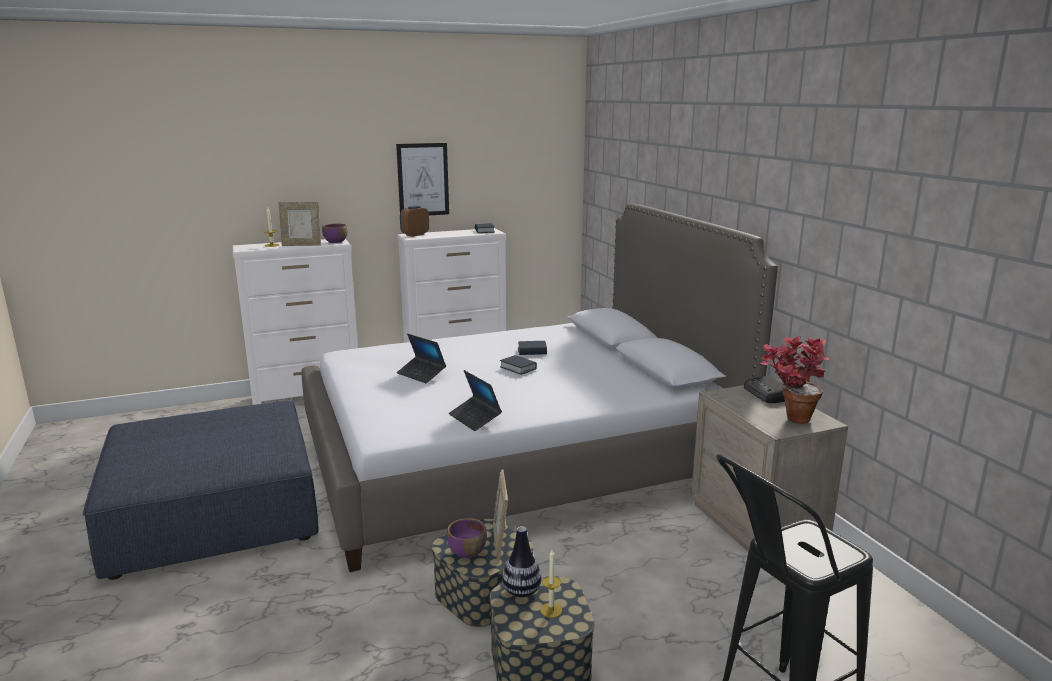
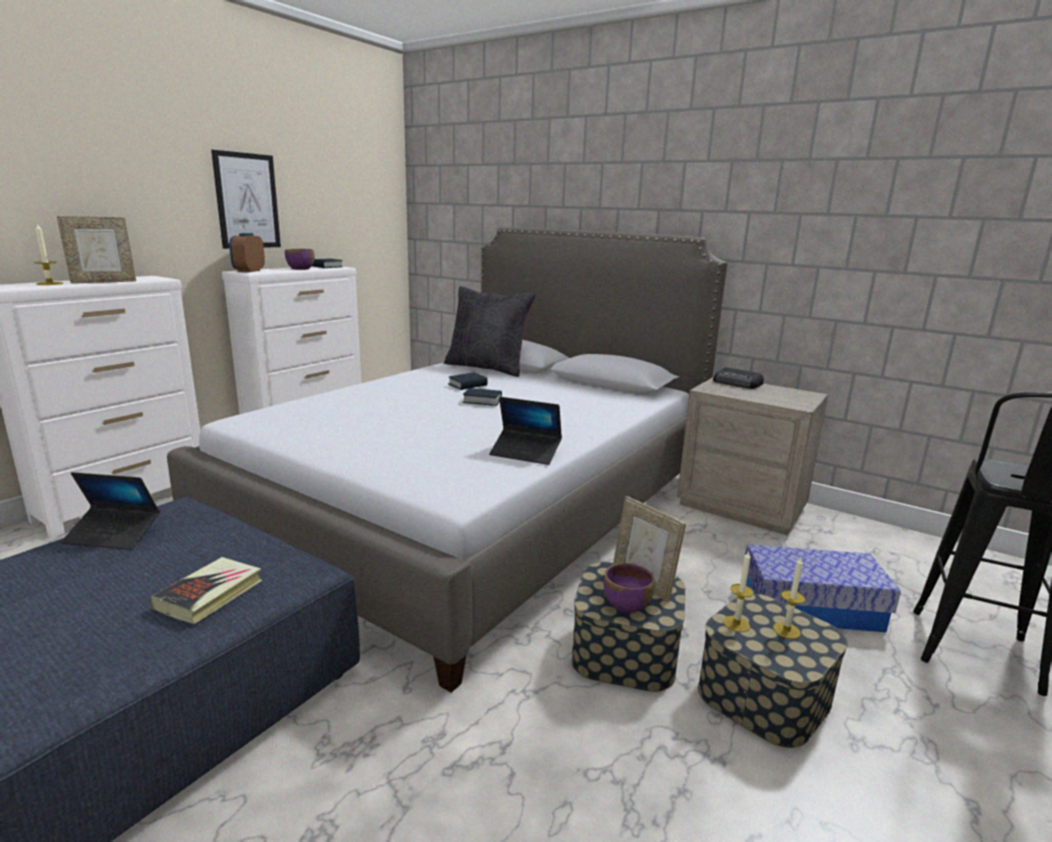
camera: 35 degrees left, 0 degrees up
(230, 461) = (210, 594): none -> book
(335, 242) = (150, 278): purple bowl -> purple bowl (300, 269)
(421, 374) = (386, 423): laptop -> laptop (113, 535)
(522, 592) = (736, 624): vase -> candle
(579, 336) = (487, 368): none -> black pillow
(681, 625) = (811, 607): none -> storage box
(788, 418) = (785, 396): potted plant -> none

